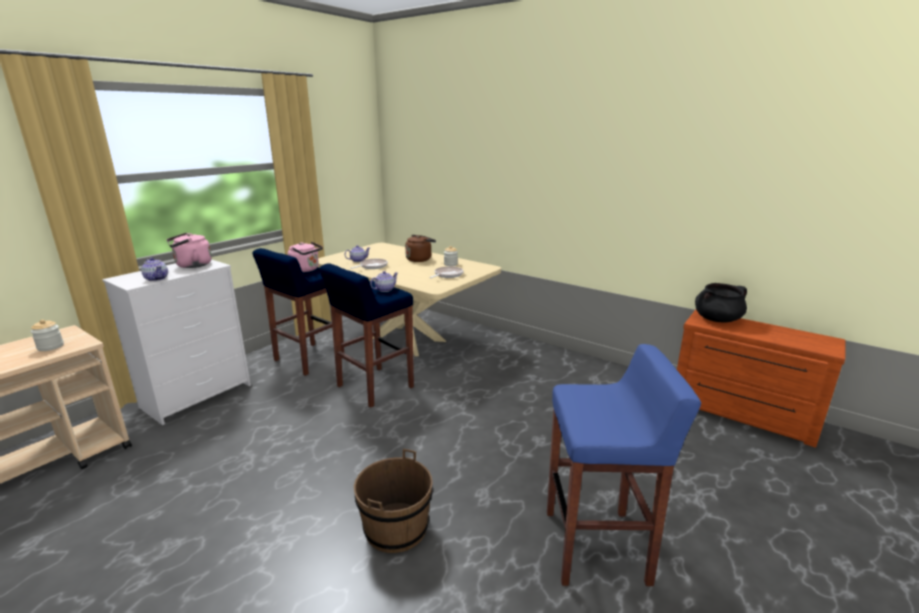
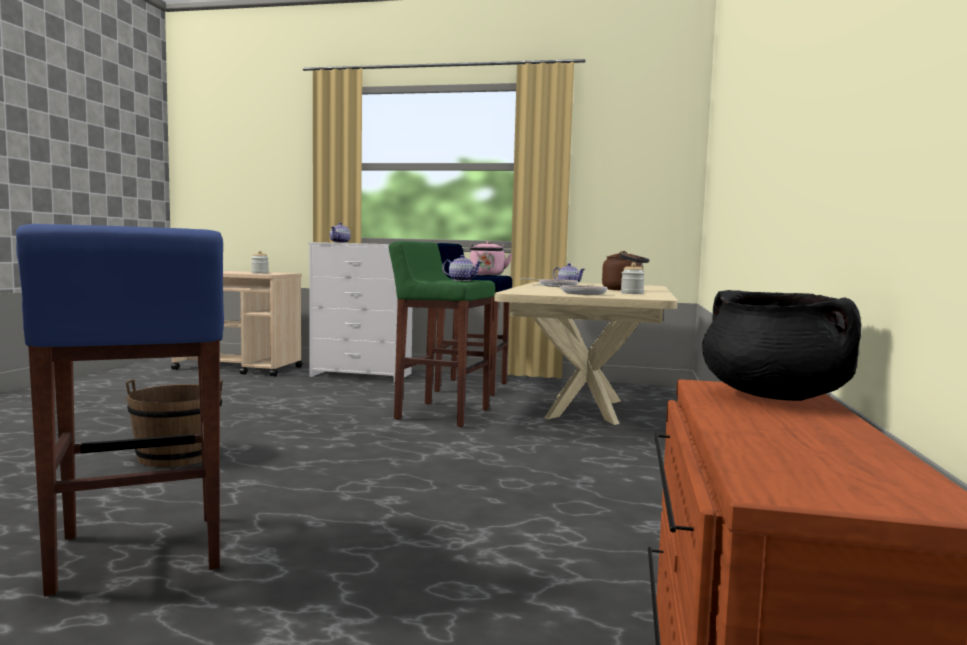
camera: 65 degrees right, 15 degrees down
(191, 265) = (384, 243): pink kettle -> none
(374, 387) = (441, 414): blue stool -> green stool

